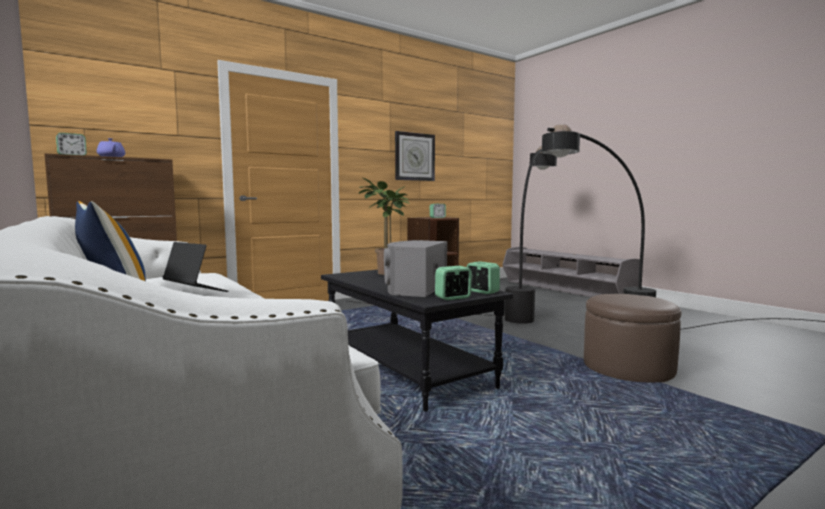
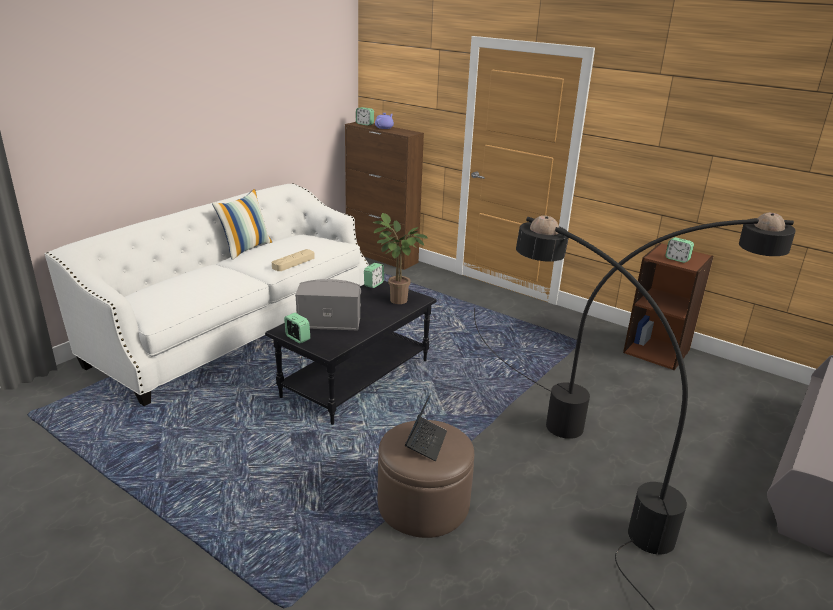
camera: 70 degrees right, 20 degrees up
(195, 291) = (259, 261): laptop -> laptop (426, 442)
(234, 283) = (293, 263): none -> beige tray
(414, 157) = (698, 160): wall clock -> none
(482, 292) = (327, 347): alarm clock -> alarm clock (373, 284)

